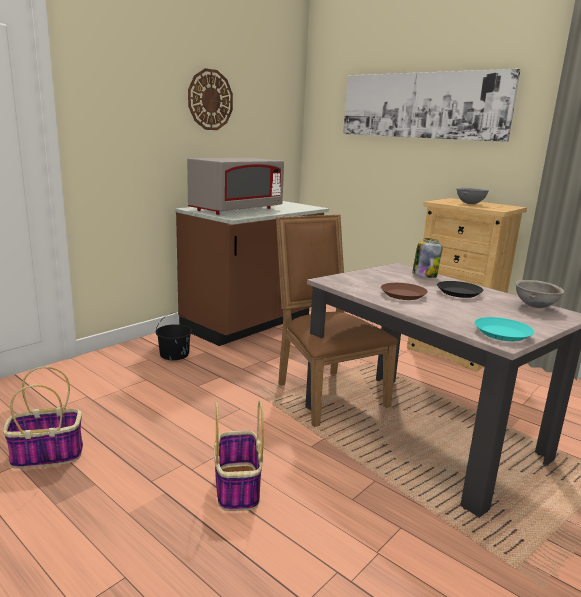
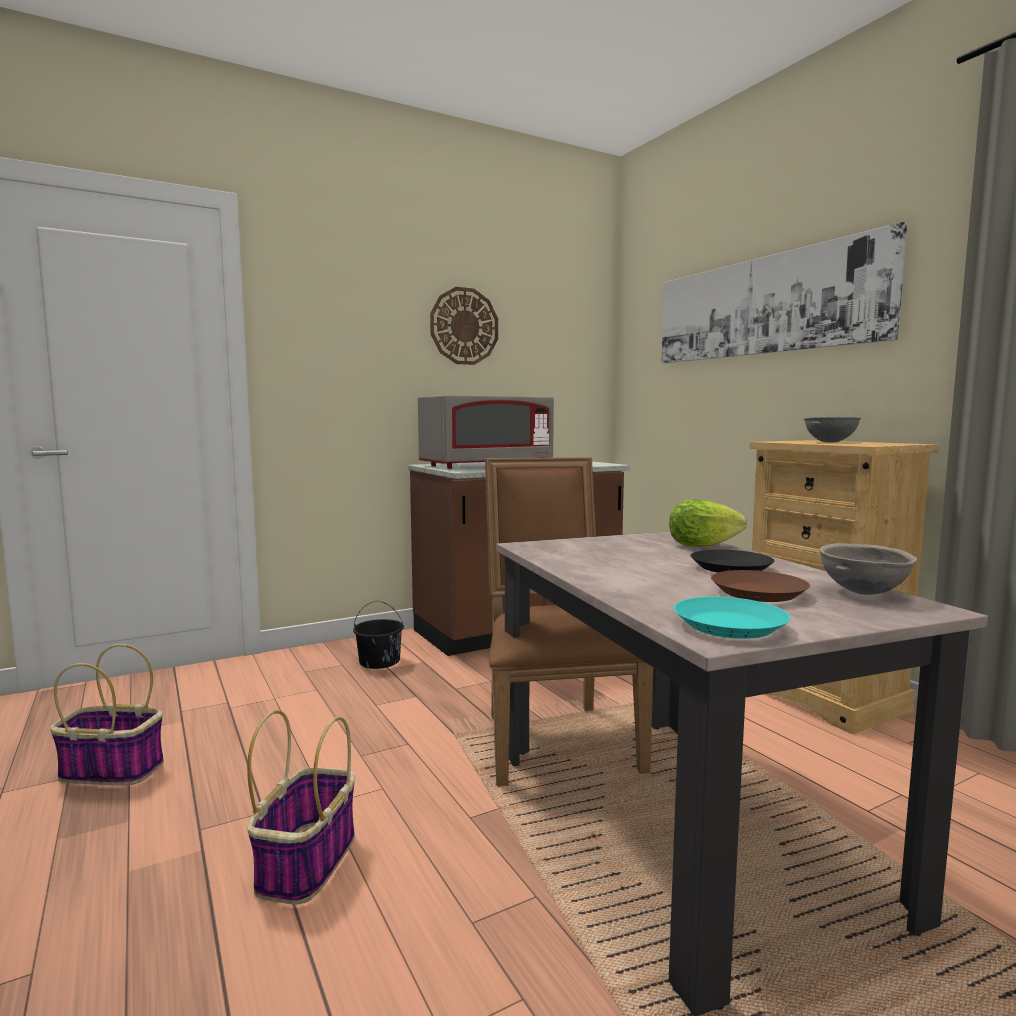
camera: 20 degrees right, 10 degrees down
(402, 295) = (620, 566): brown plate -> brown plate (757, 593)
(424, 275) = (702, 545): jar -> lettuce

